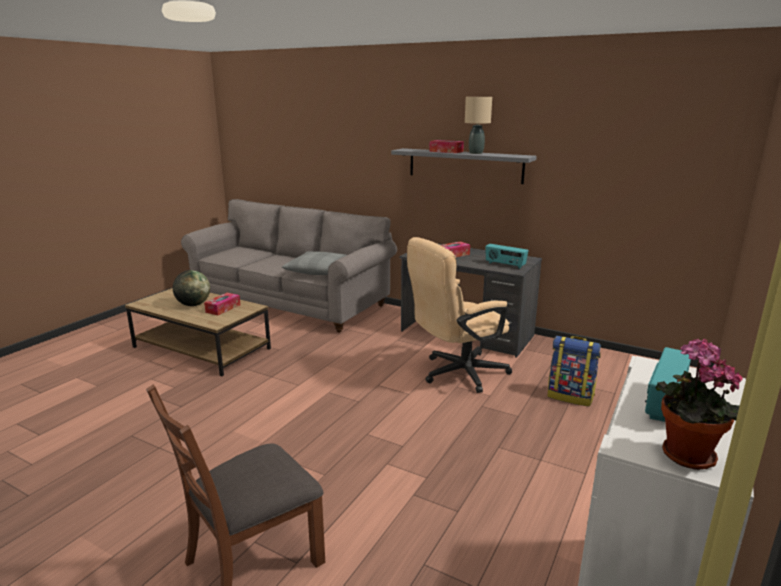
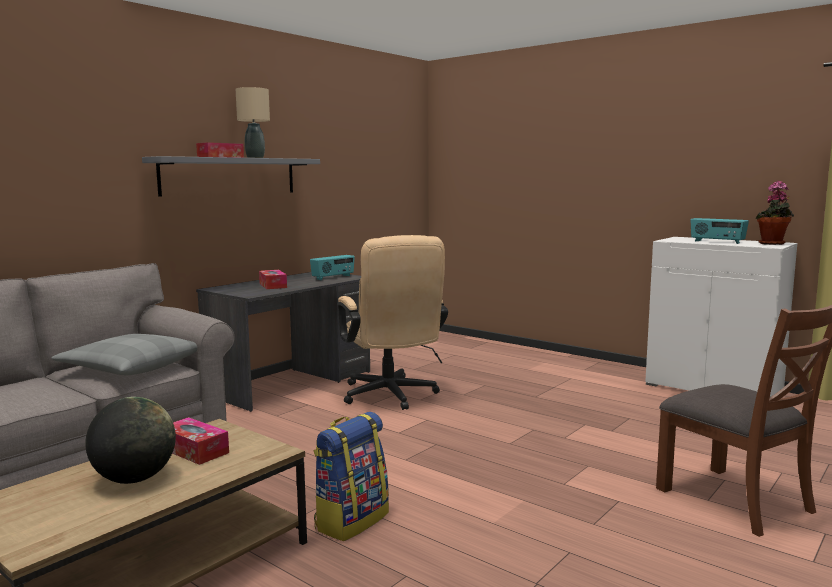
camera: 80 degrees left, 10 degrees down
(570, 396) = (455, 366): backpack -> backpack (351, 520)

